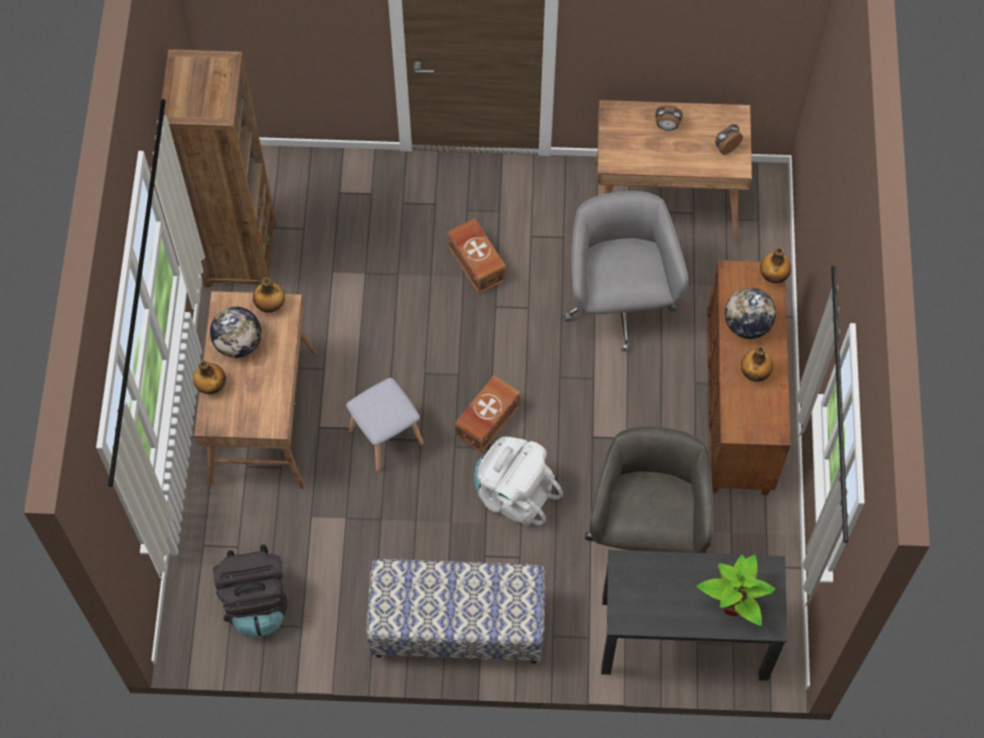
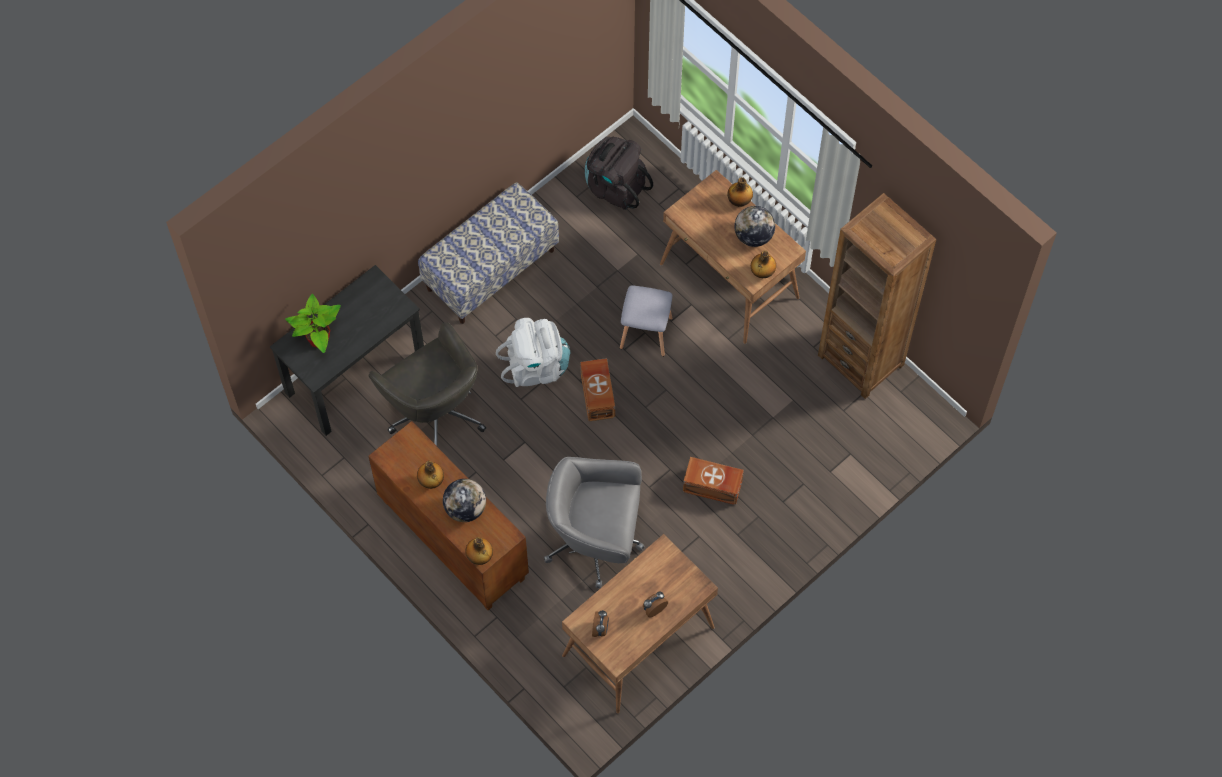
camera: 135 degrees right, 0 degrees up
(618, 304) = (596, 541): grey office chair -> grey office chair turned 150 degrees clockwise

